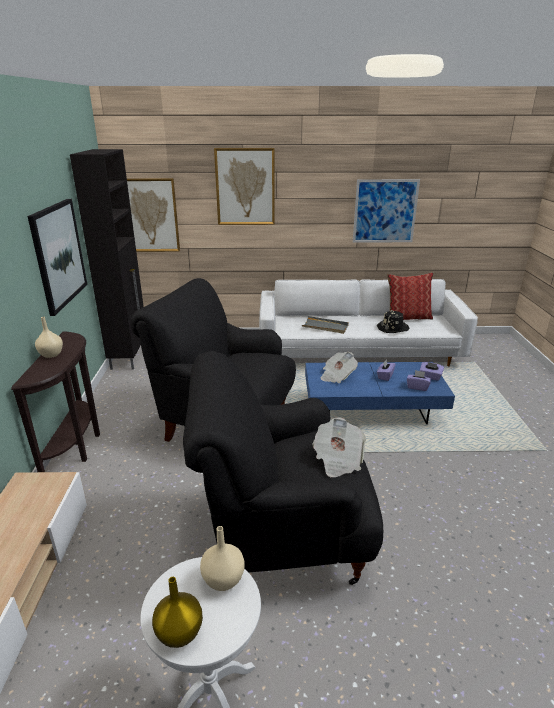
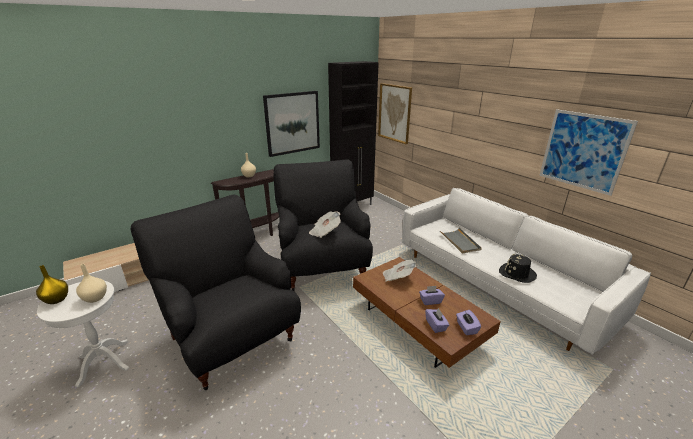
camera: 55 degrees right, 0 degrees up
(245, 187) = (456, 101): picture -> none
(338, 459) = (232, 301): newspaper -> newspaper (325, 232)
(372, 409) = (418, 325): blue coffee table -> brown coffee table
(407, 317) = (558, 275): pillow -> none

